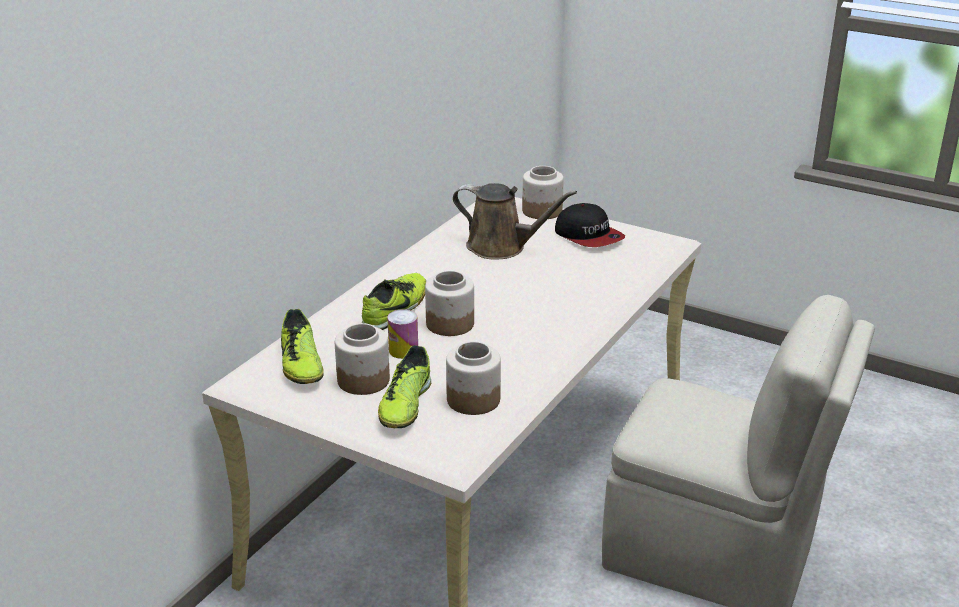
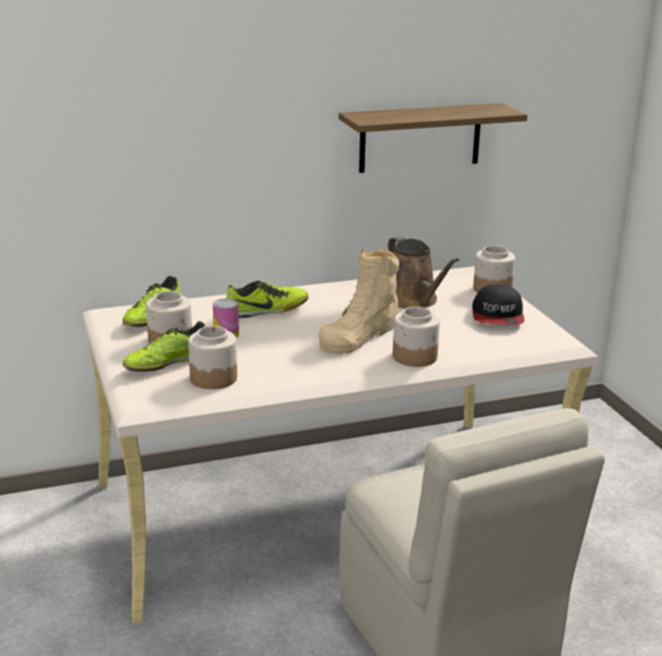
camera: 40 degrees right, 5 degrees down
(439, 73) = (420, 137): none -> shelf
(450, 324) = (286, 331): jar -> jar (415, 357)
(518, 301) = (359, 336): none -> beige boot

